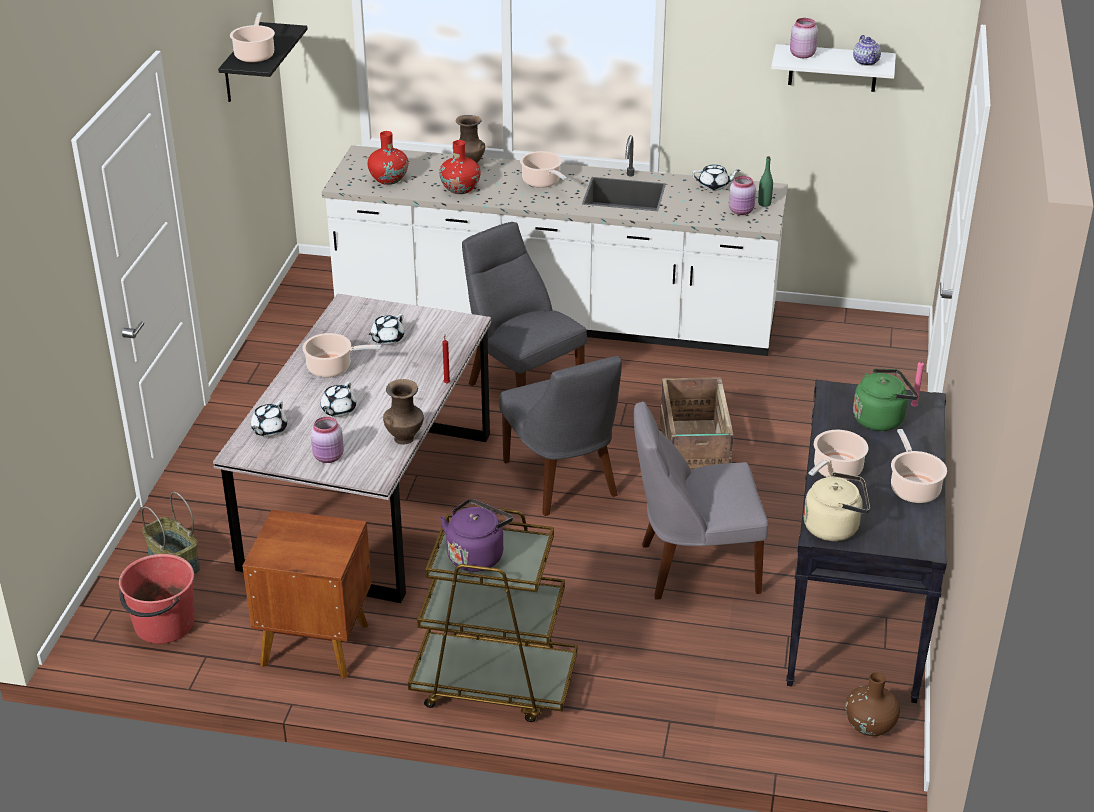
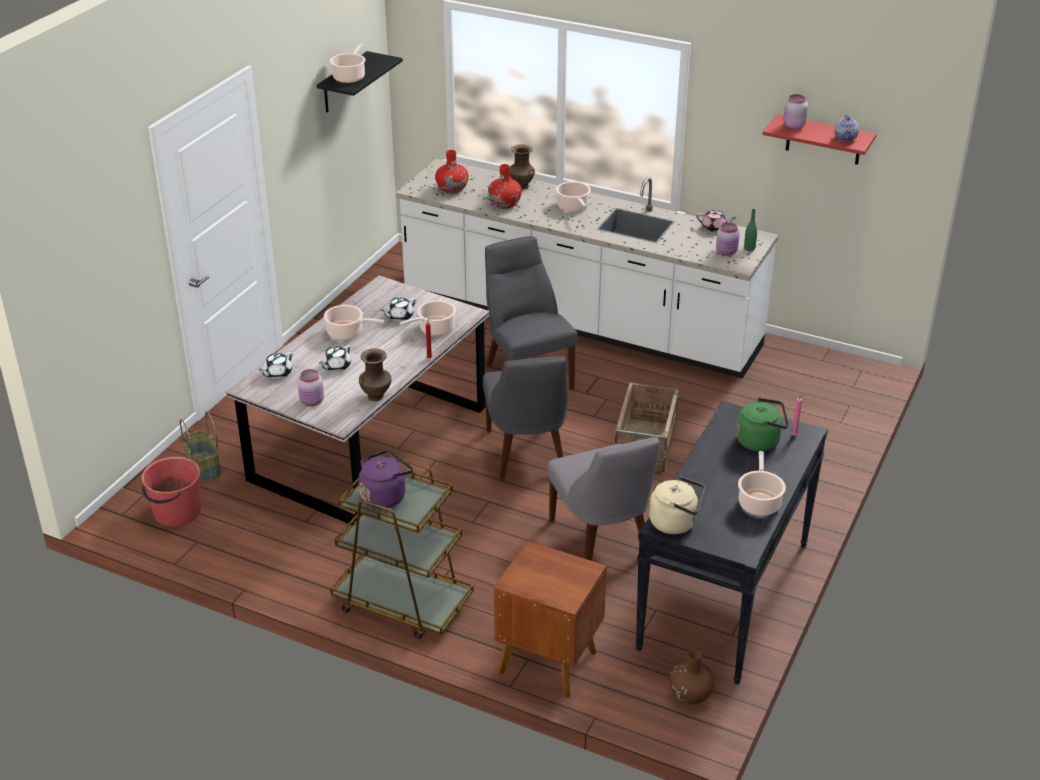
camera: 15 degrees right, 0 degrees up
(314, 643) = (280, 546): brown nightstand -> brown nightstand (547, 660)
(693, 568) = (602, 541): grey chair -> grey chair turned 120 degrees counterclockwise
(714, 186) = (714, 228): white teapot -> pink teapot
(833, 68) = (823, 140): white shelf -> red shelf
(835, 470) = (700, 477): cooking pot -> cooking pot (434, 329)

